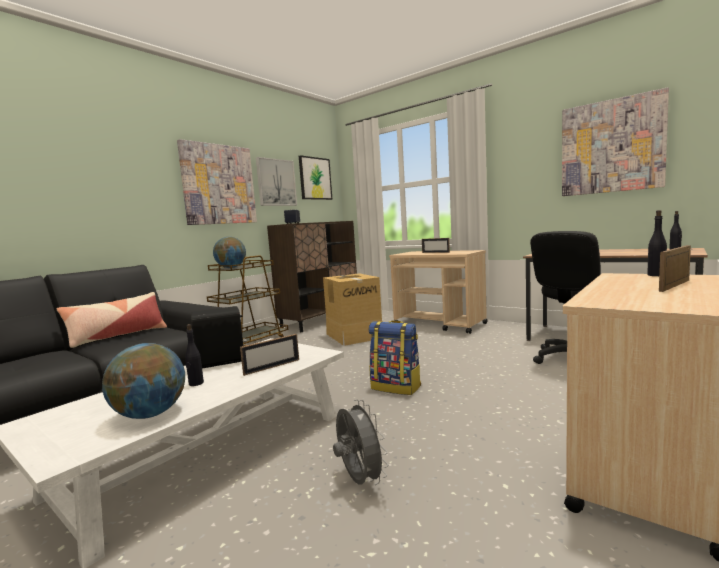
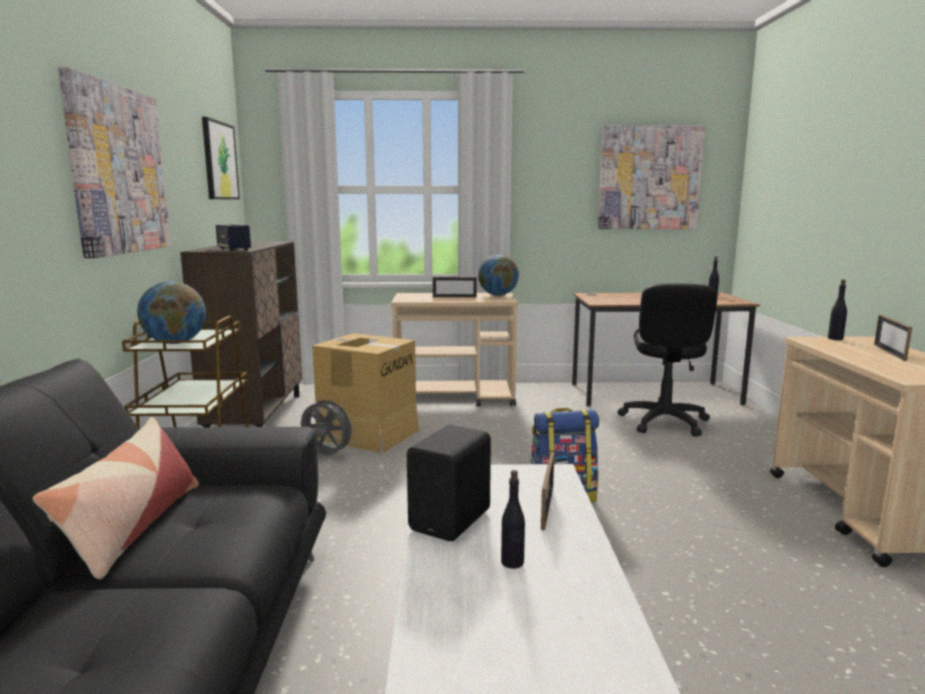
camera: 40 degrees left, 5 degrees up
(150, 414) = (583, 624): globe -> globe (498, 295)
(276, 182) = (182, 167): picture -> none
(359, 481) = (723, 614): grey fan -> grey fan (326, 455)

